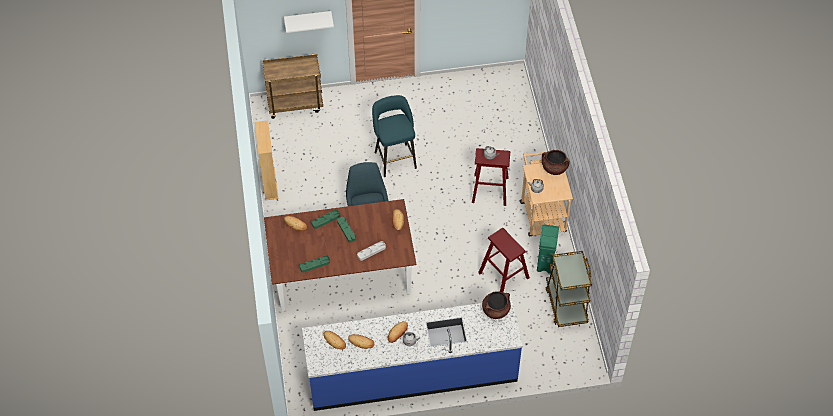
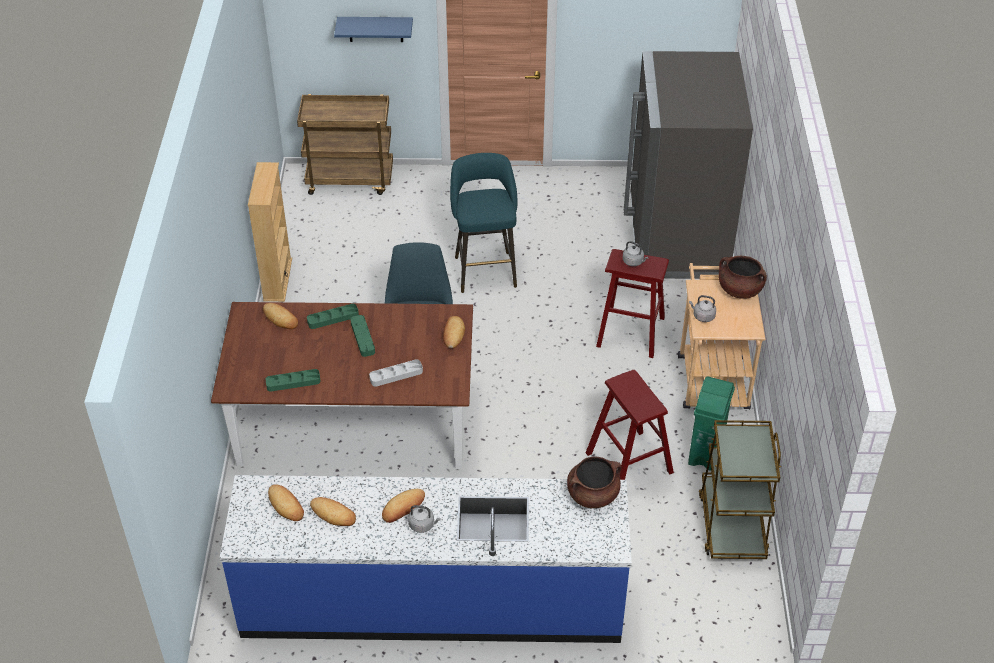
camera: 10 degrees right, 10 degrees down
(308, 19) = (375, 29): white shelf -> blue shelf
(507, 120) = (677, 239): none -> grey fridge

